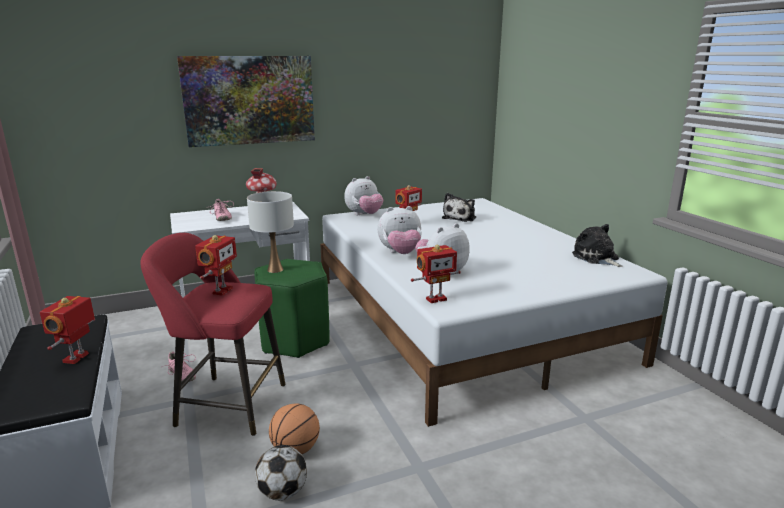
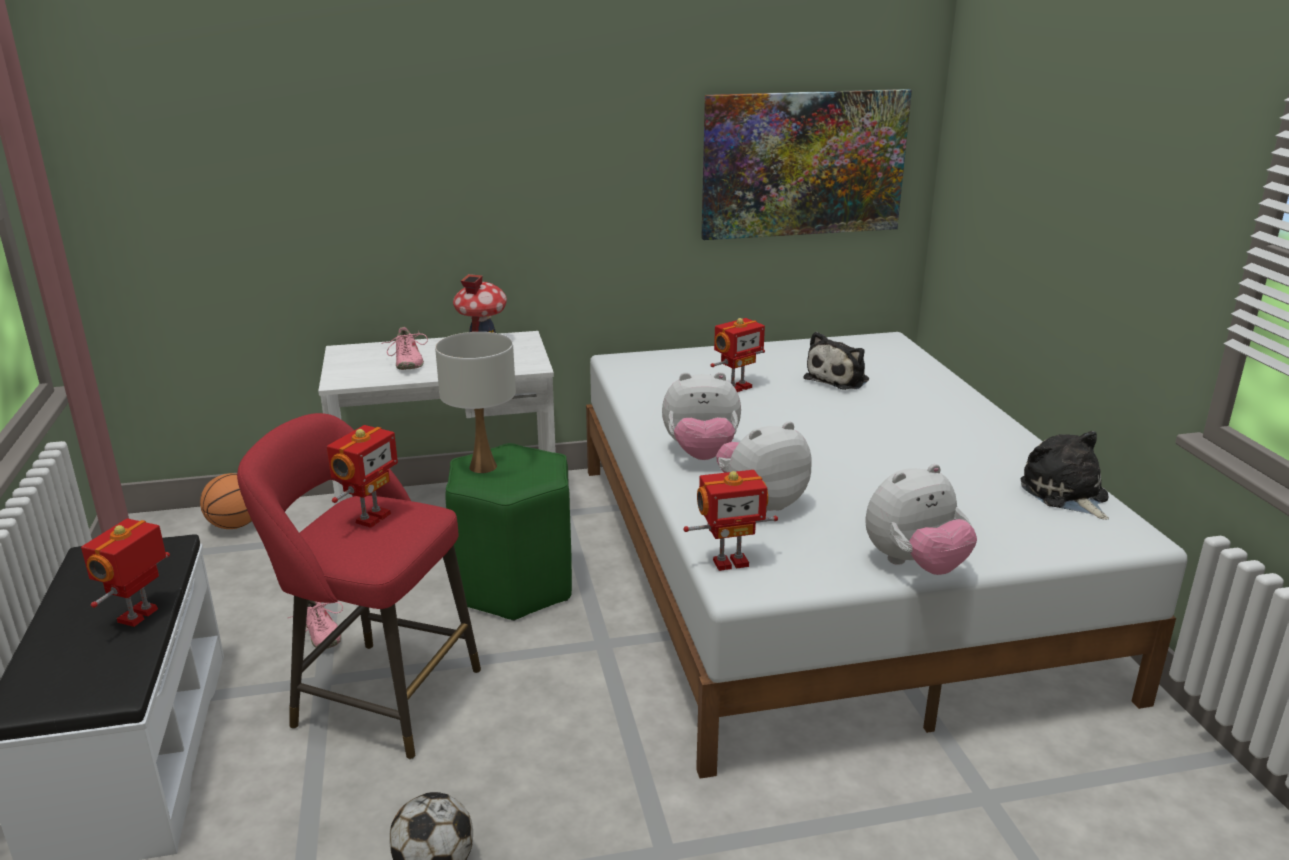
camera: 10 degrees right, 5 degrees up
(249, 100) = (465, 152): picture -> picture (803, 164)
(295, 449) = (471, 793): basketball -> basketball (235, 525)
(364, 215) = (664, 360): plush toy -> plush toy (914, 565)

